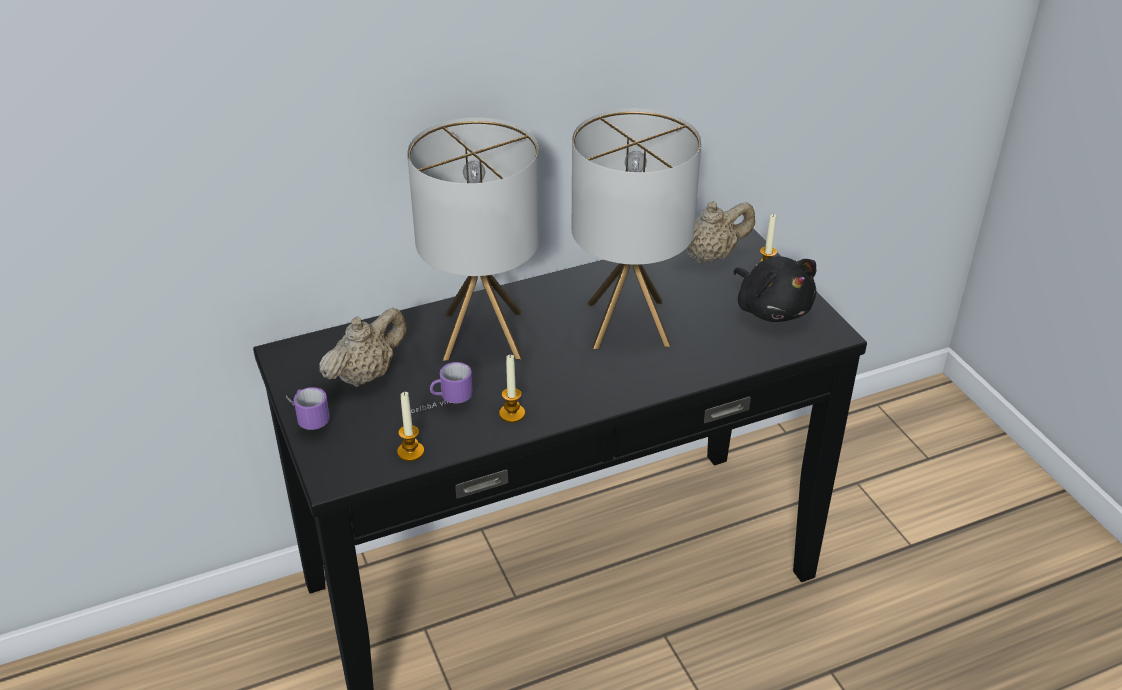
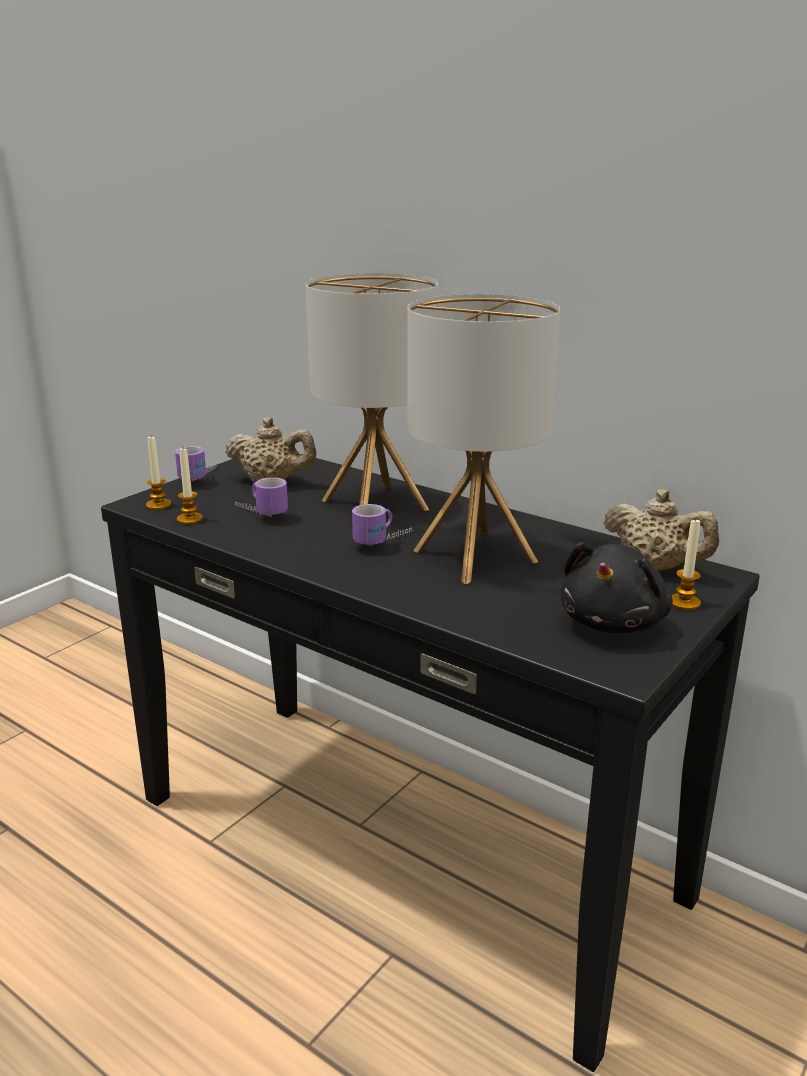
camera: 60 degrees right, 15 degrees down
(512, 414) = (276, 542): candle -> candle (158, 505)
(565, 357) = (385, 542): none -> mug

